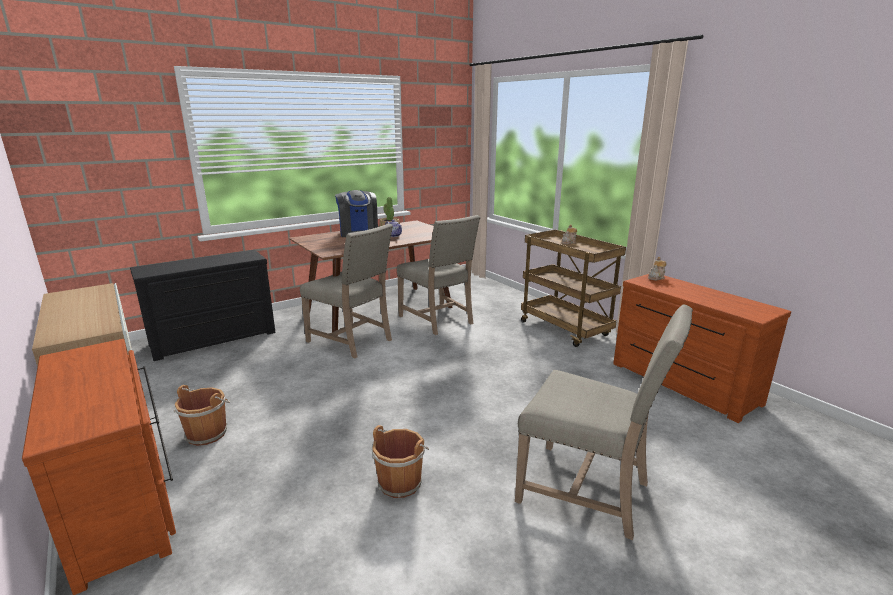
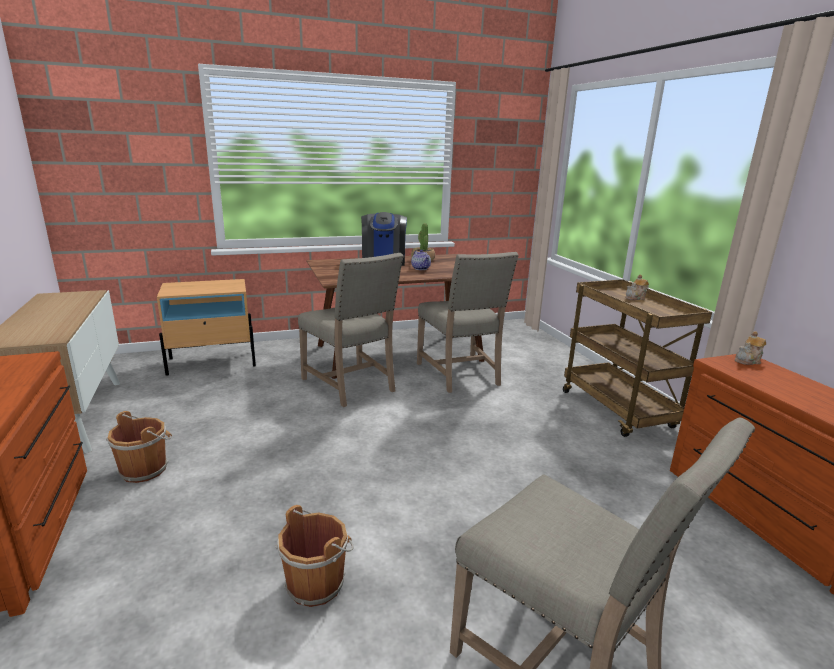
camera: 15 degrees right, 0 degrees up
(214, 339) = (212, 362): black dresser -> beige nightstand

